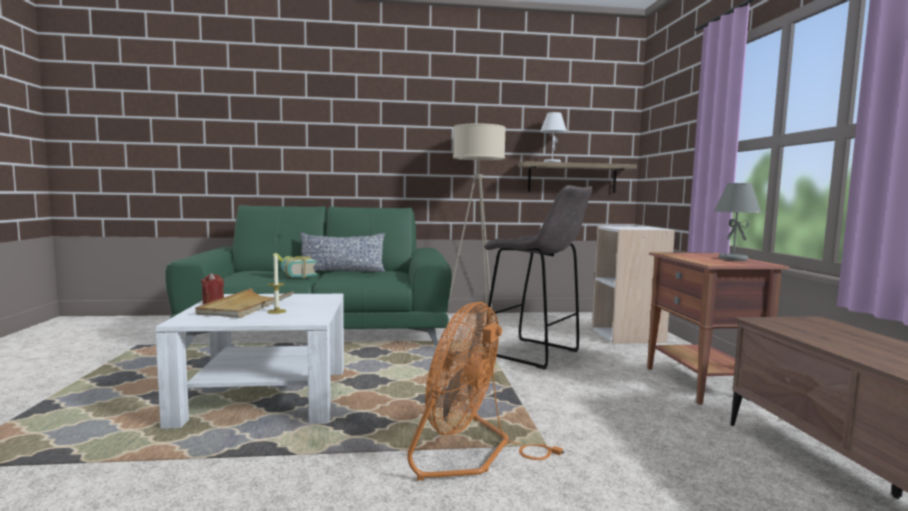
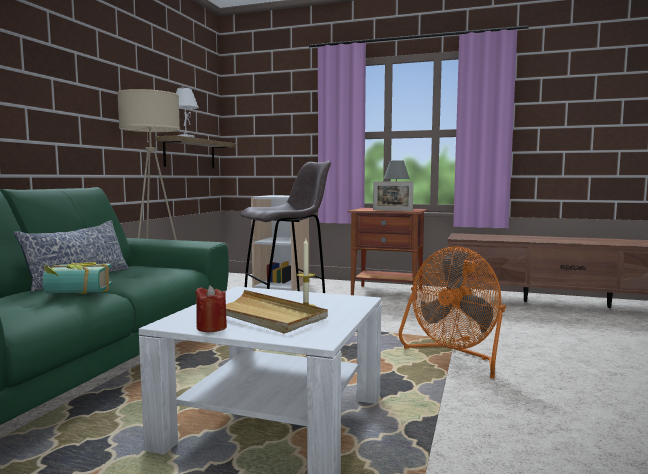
camera: 65 degrees left, 0 degrees up
(697, 259) = (392, 210): none -> picture frame

